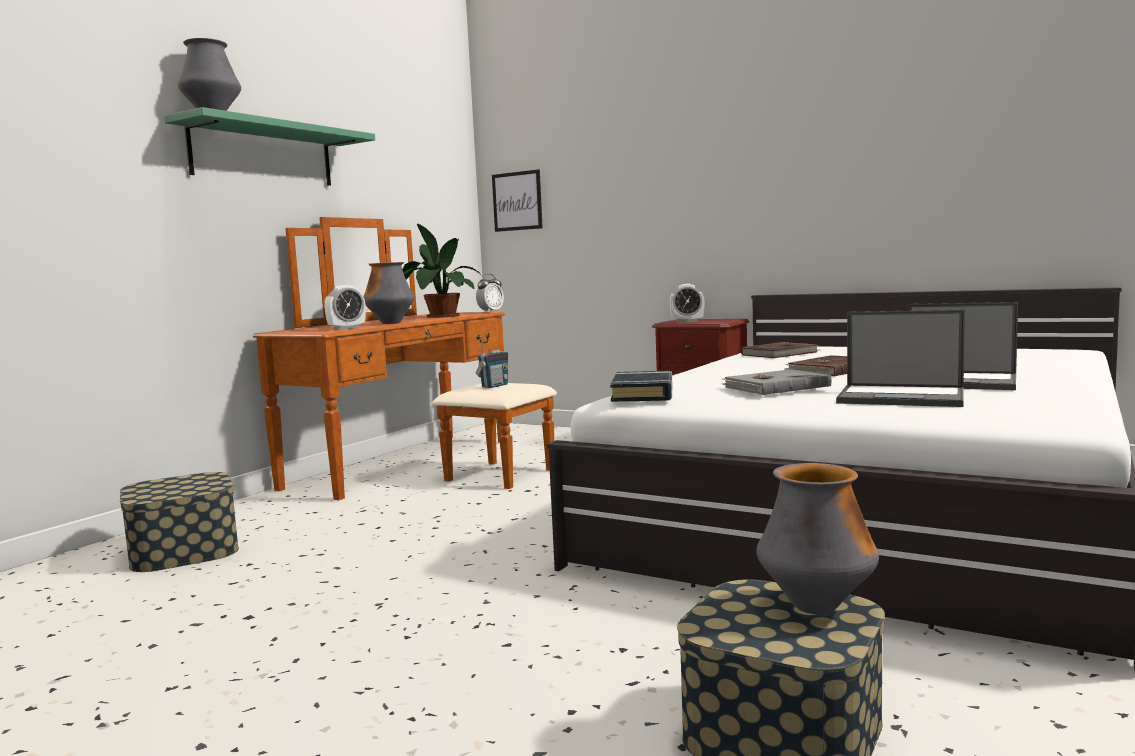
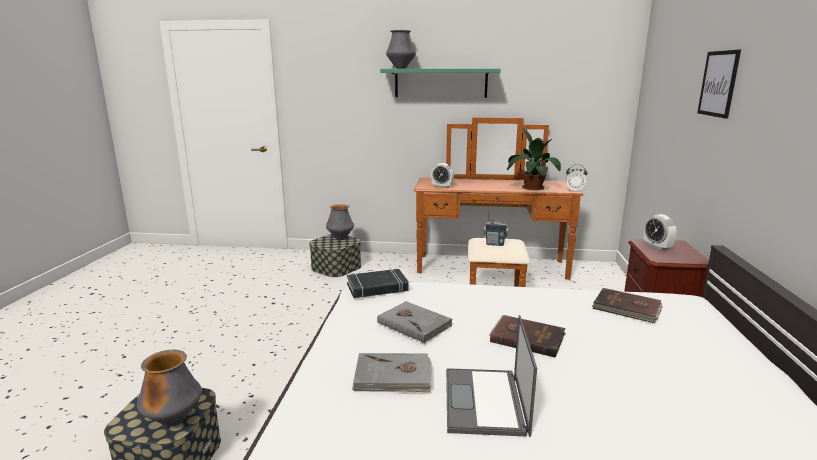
camera: 65 degrees right, 10 degrees up
(390, 323) = (477, 187): vase -> vase (340, 238)
(517, 201) = (648, 107): picture -> picture (718, 83)
(902, 397) = (393, 376): laptop -> grey book

